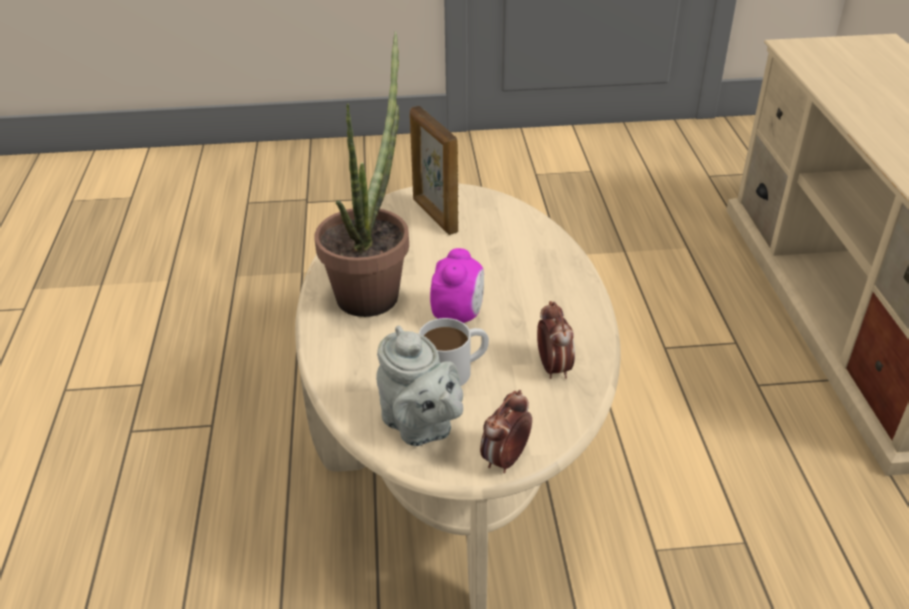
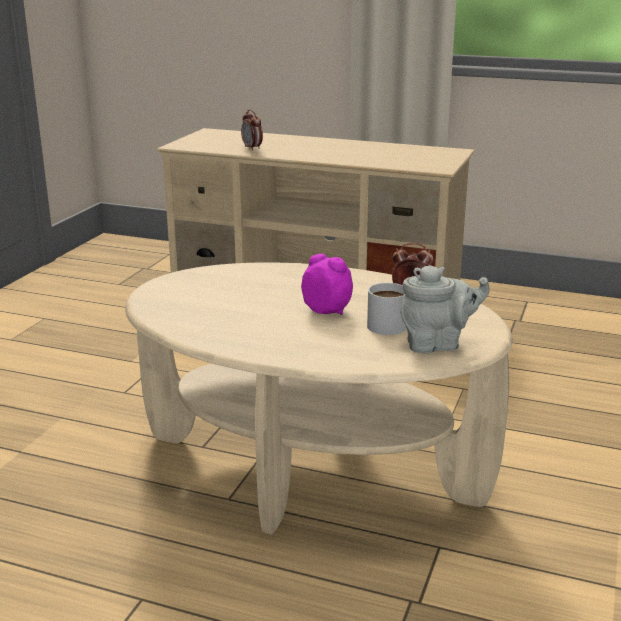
camera: 65 degrees left, 15 degrees down
(373, 289) = (260, 331): potted plant -> none
(434, 216) = (188, 293): picture frame -> none
(505, 459) = (488, 326): alarm clock -> alarm clock (252, 148)

